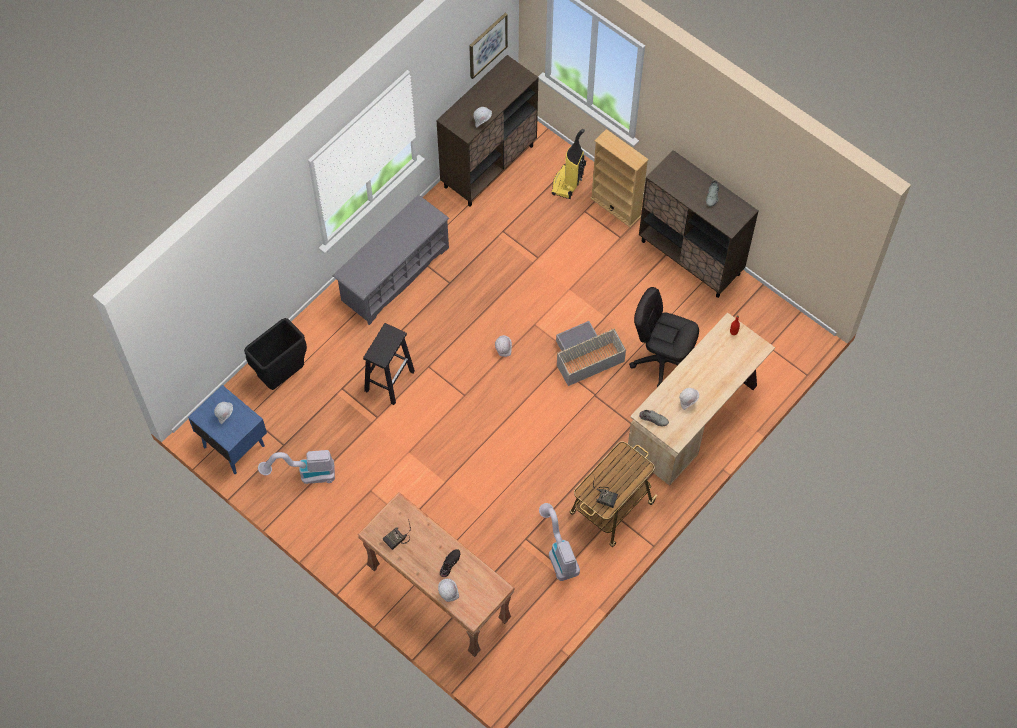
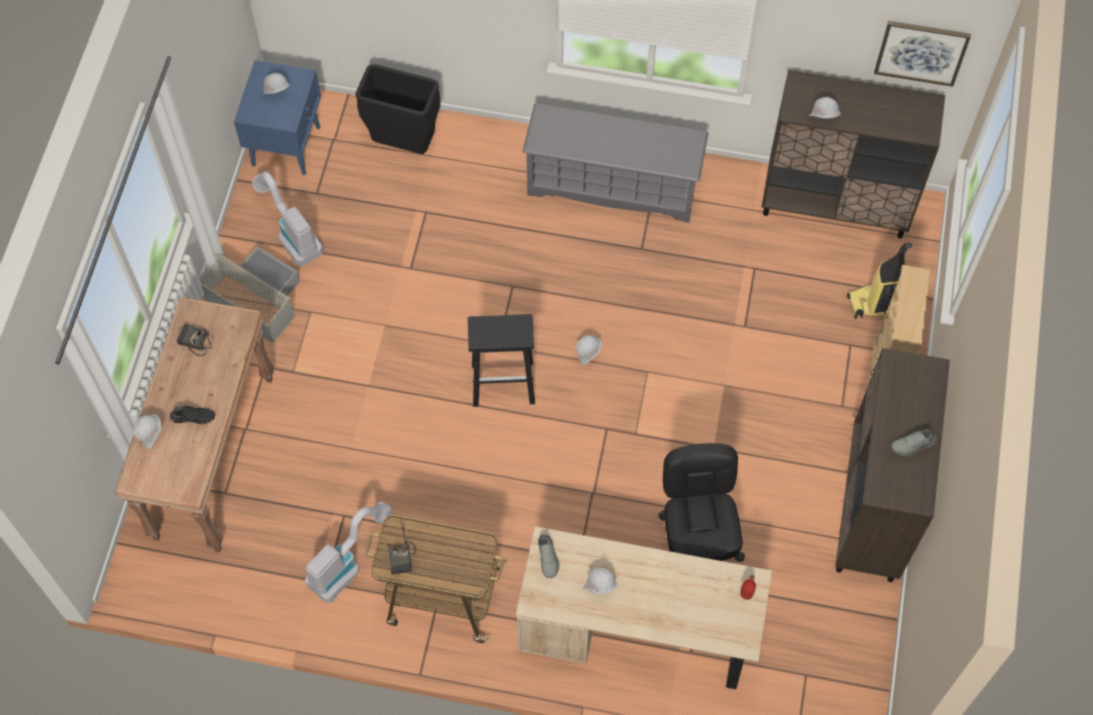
camera: 60 degrees right, 0 degrees up
(389, 380) = (467, 255): black stool -> black stool (504, 383)
(585, 357) = (639, 454): grey storage box -> grey storage box (254, 298)

